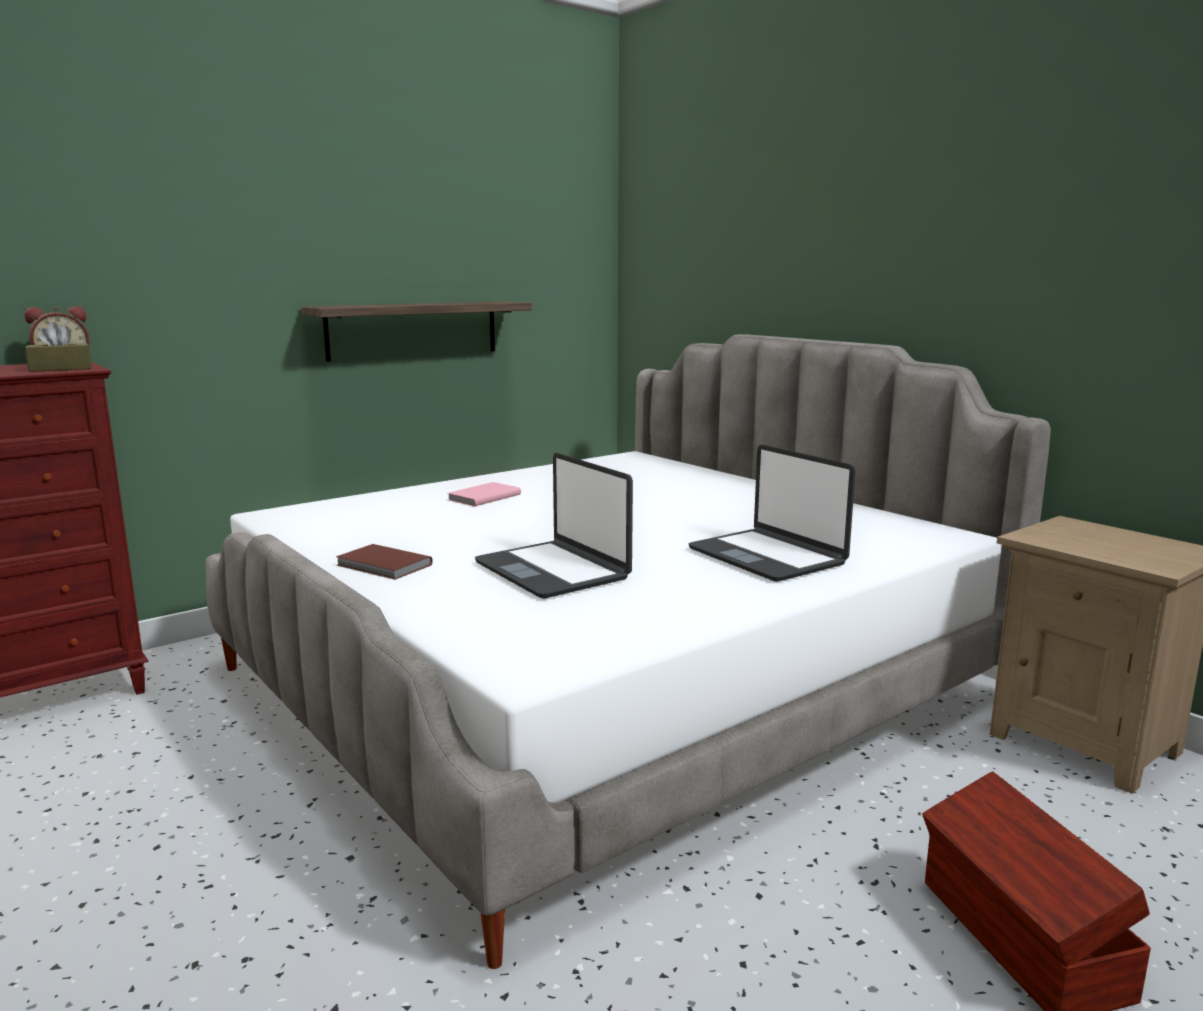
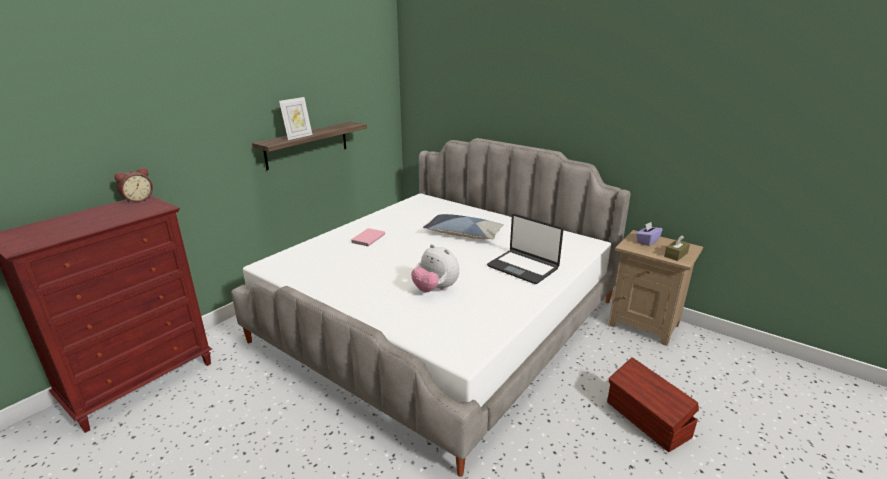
camera: 15 degrees left, 10 degrees up
(60, 369) = (148, 209): brown tissue box -> brown tissue box (676, 255)
(383, 566) = (353, 297): brown book -> none
(388, 305) = (298, 137): none -> picture frame
(553, 571) = (435, 289): laptop -> plush toy
(676, 504) = (463, 234): none -> pillow
(1085, 533) = (647, 241): none -> purple tissue box

